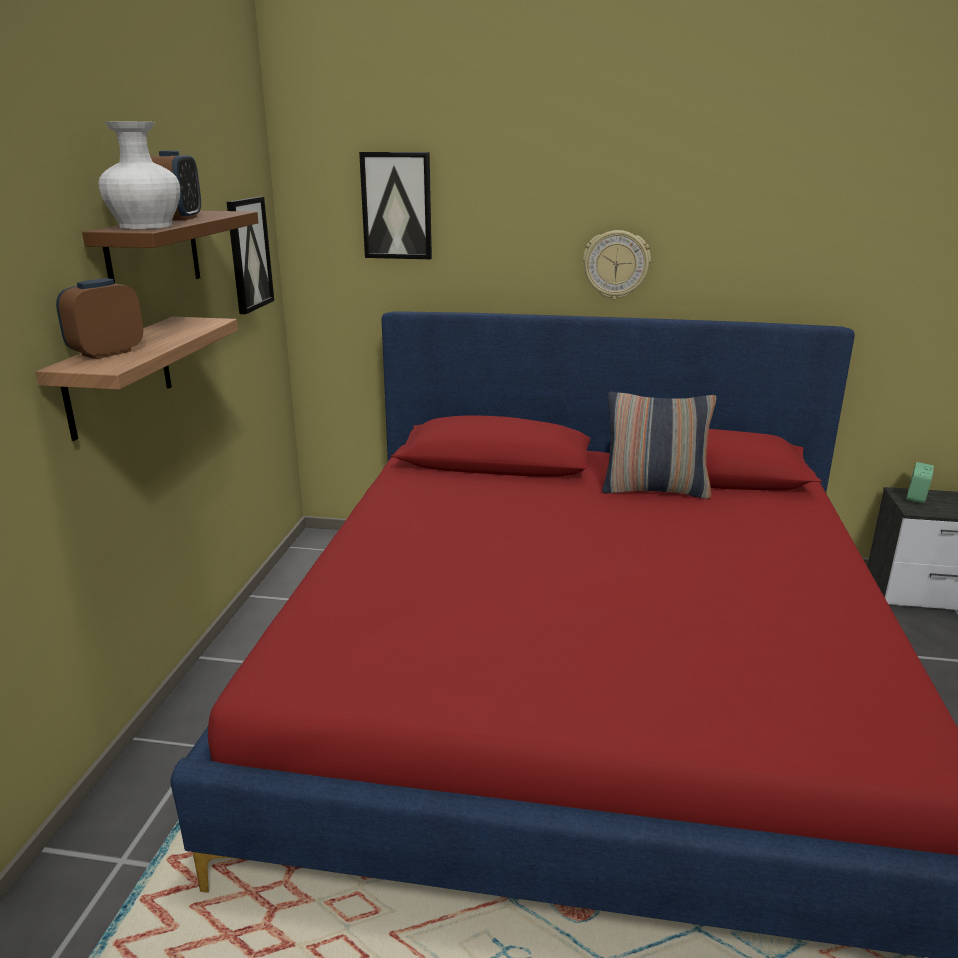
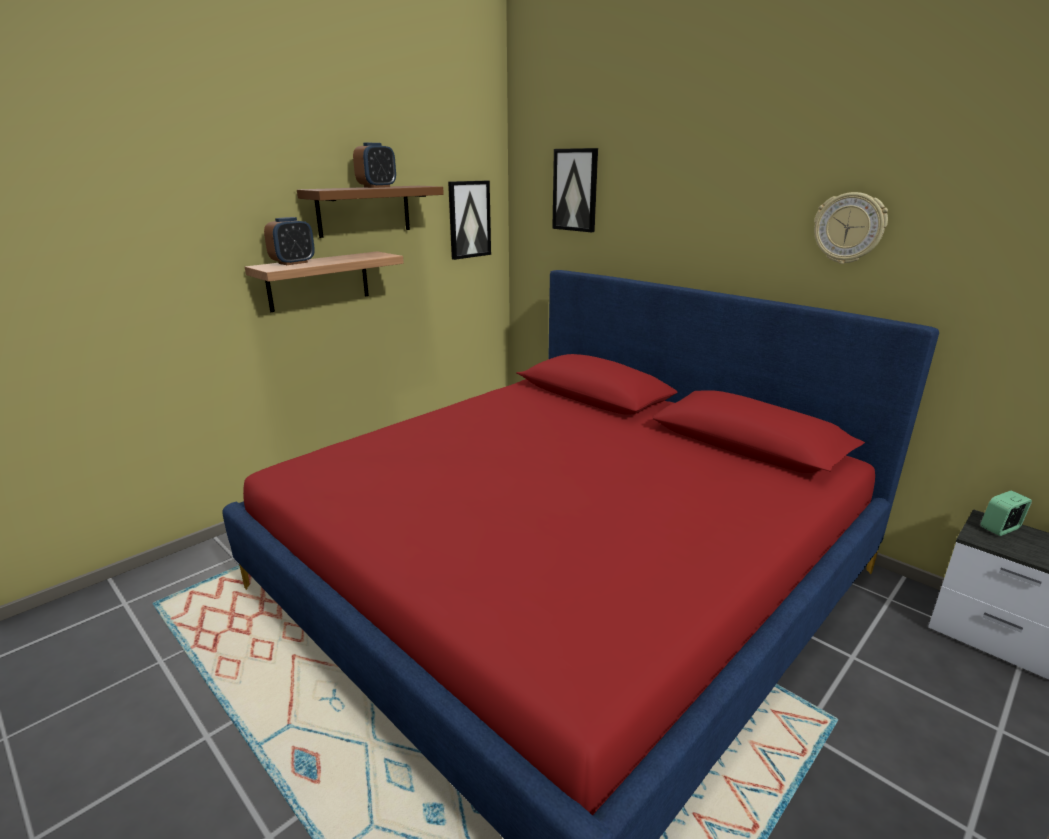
camera: 35 degrees right, 0 degrees up
(107, 353) = (293, 263): alarm clock -> alarm clock turned 150 degrees clockwise
(147, 226) = (336, 188): white vase -> none
(616, 264) = (725, 246): wall clock -> wall clock (849, 228)
(654, 490) = (682, 441): pillow -> none

